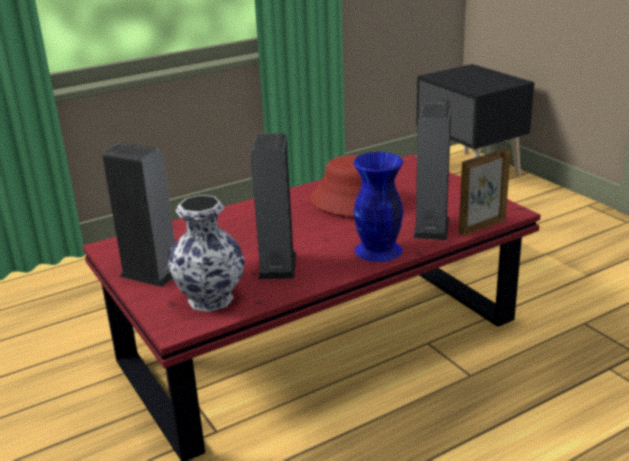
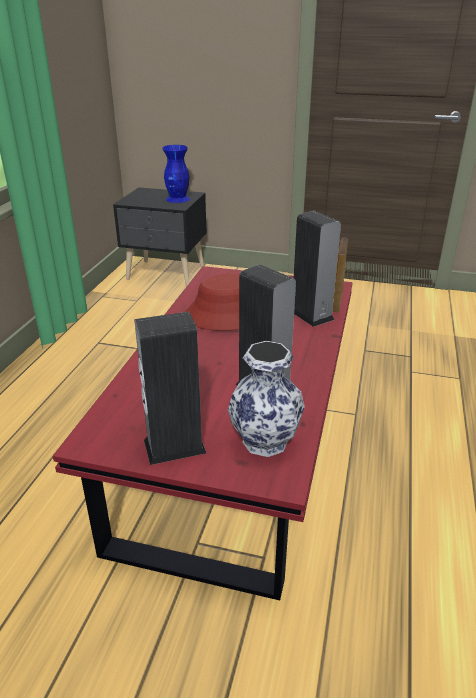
camera: 45 degrees left, 5 degrees up
(377, 250) = (308, 345): blue vase -> blue vase (177, 199)

